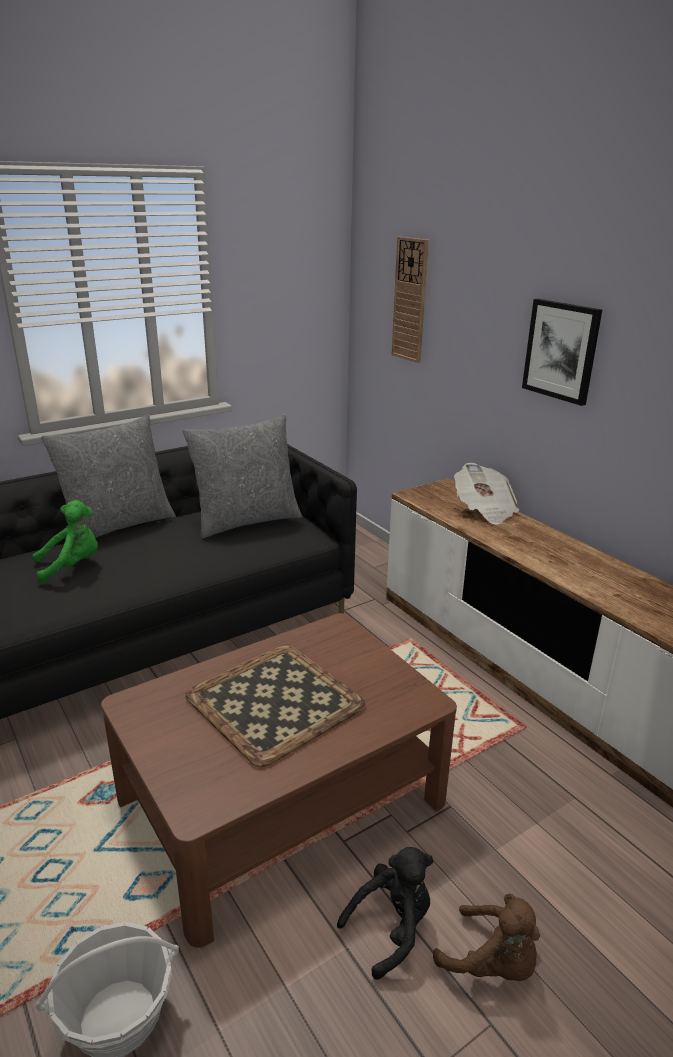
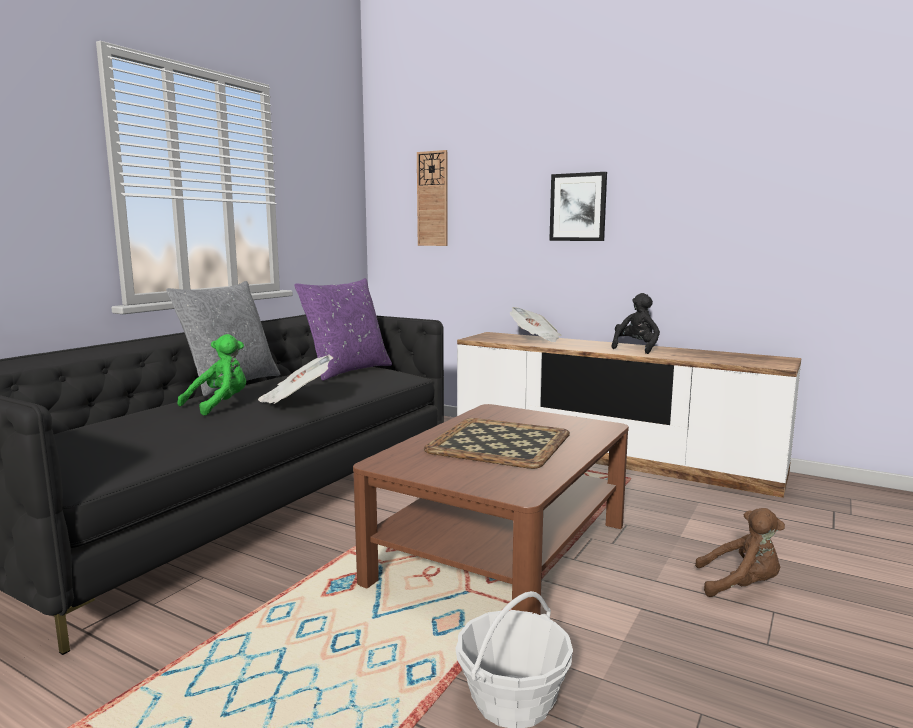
camera: 25 degrees left, 15 degrees down
(143, 571) = (296, 399): none -> newspaper
(246, 521) = (347, 371): grey pillow -> purple pillow
(391, 927) = (659, 589): black plush toy -> black plush toy (635, 348)

